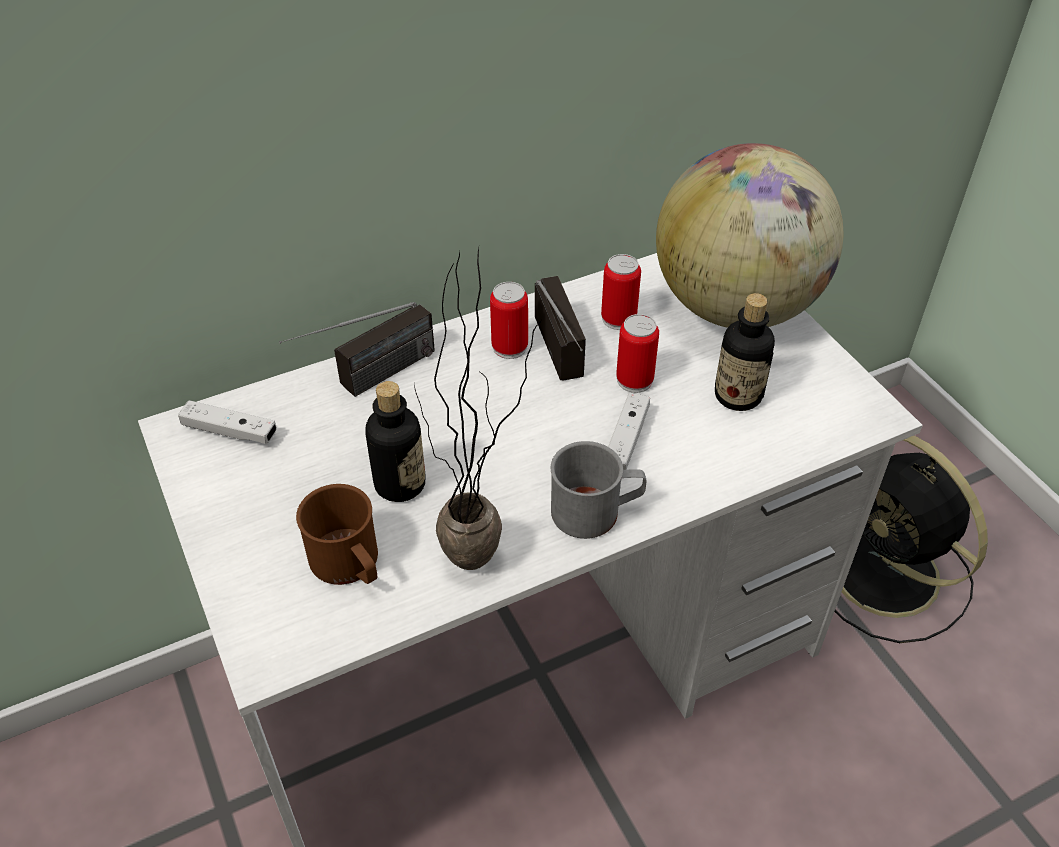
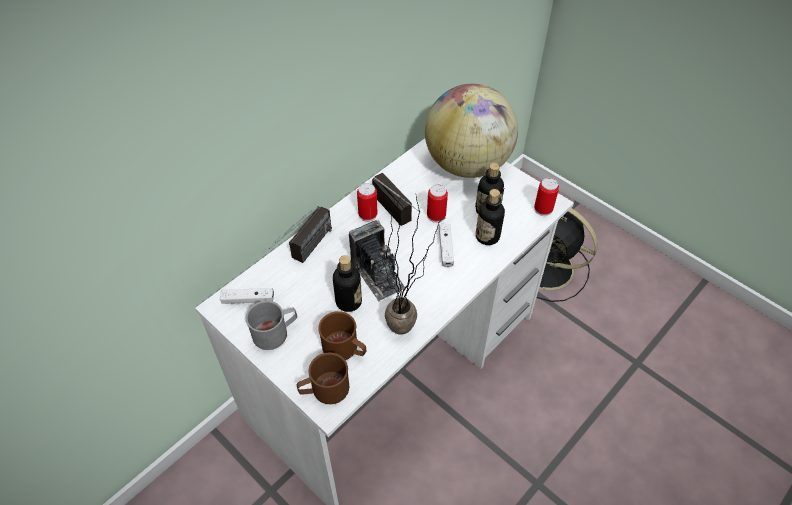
camera: 20 degrees left, 5 degrees up
(275, 626) = (324, 390): none -> brown mug
(476, 451) = (377, 274): none -> camera
(596, 511) = (447, 287): grey mug -> grey mug (275, 332)
(618, 318) = (414, 185): can -> can (543, 209)
(717, 441) = (487, 236): none -> bottle

